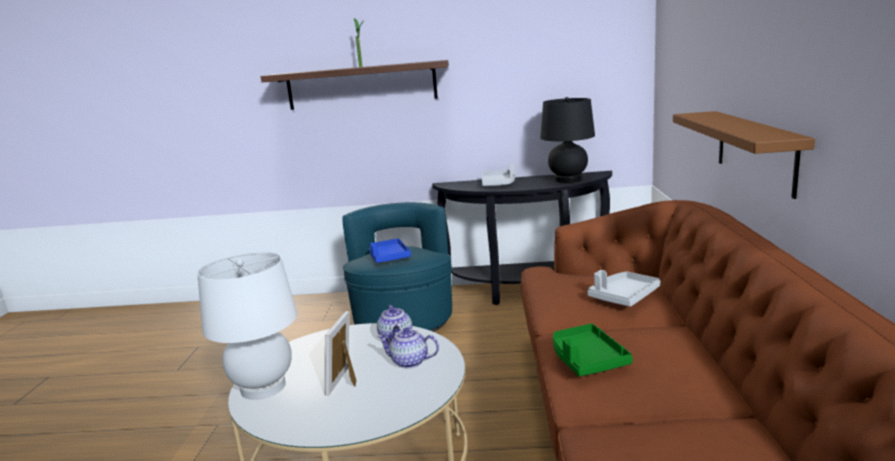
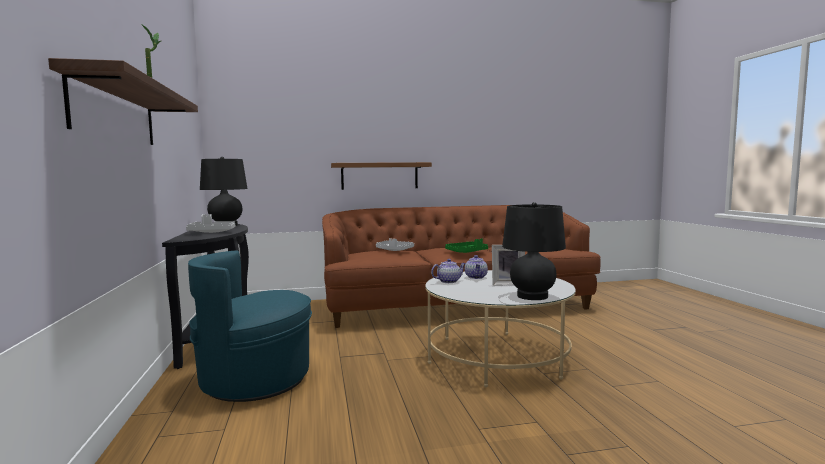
camera: 105 degrees left, 10 degrees down
(263, 387) = (532, 296): white table lamp -> black table lamp
(388, 257) = (276, 296): blue tray -> none

